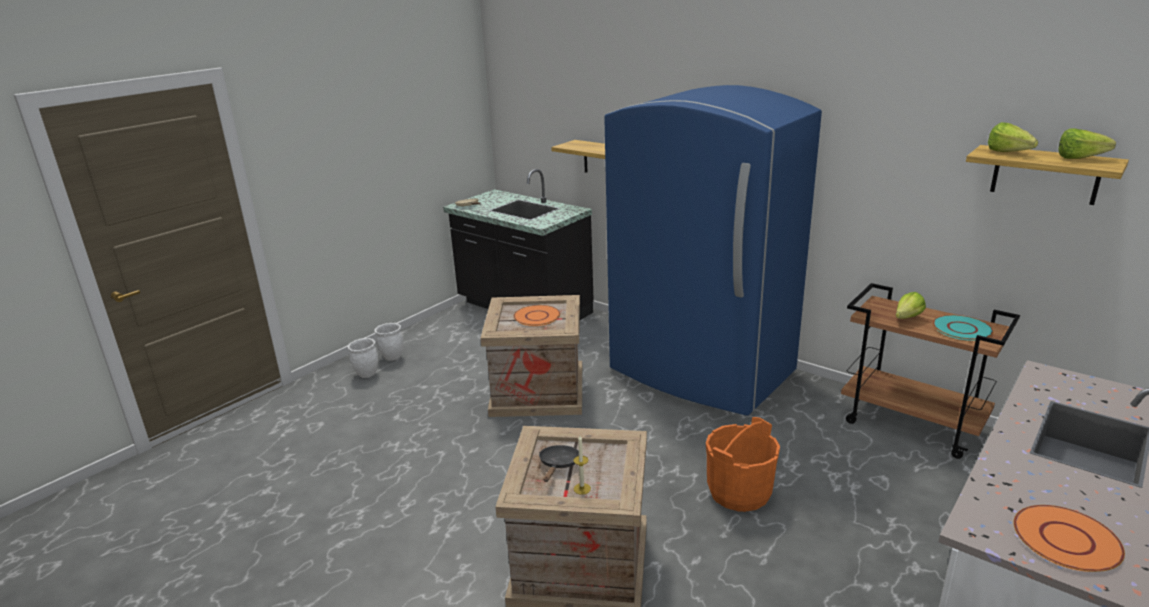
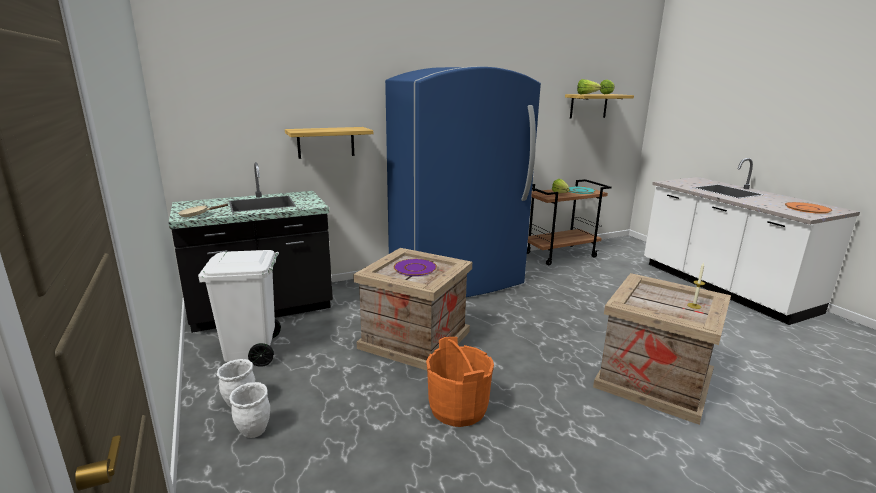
camera: 65 degrees left, 5 degrees down
(458, 333) = (252, 352): none -> white trash can
(537, 316) = (415, 268): orange plate -> purple plate
(558, 465) = (661, 306): black frying pan -> none
(739, 492) = (597, 309): orange bucket -> orange bucket (458, 408)

